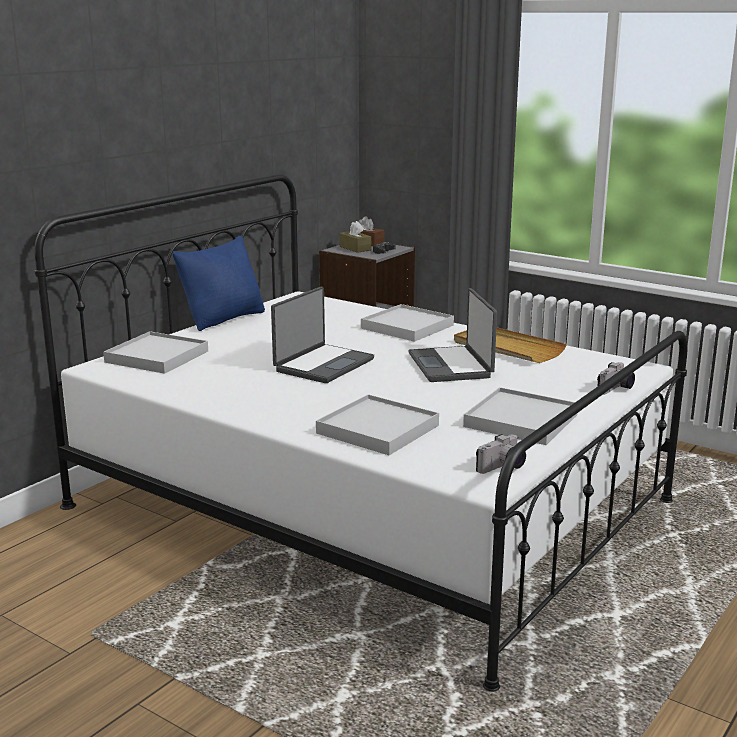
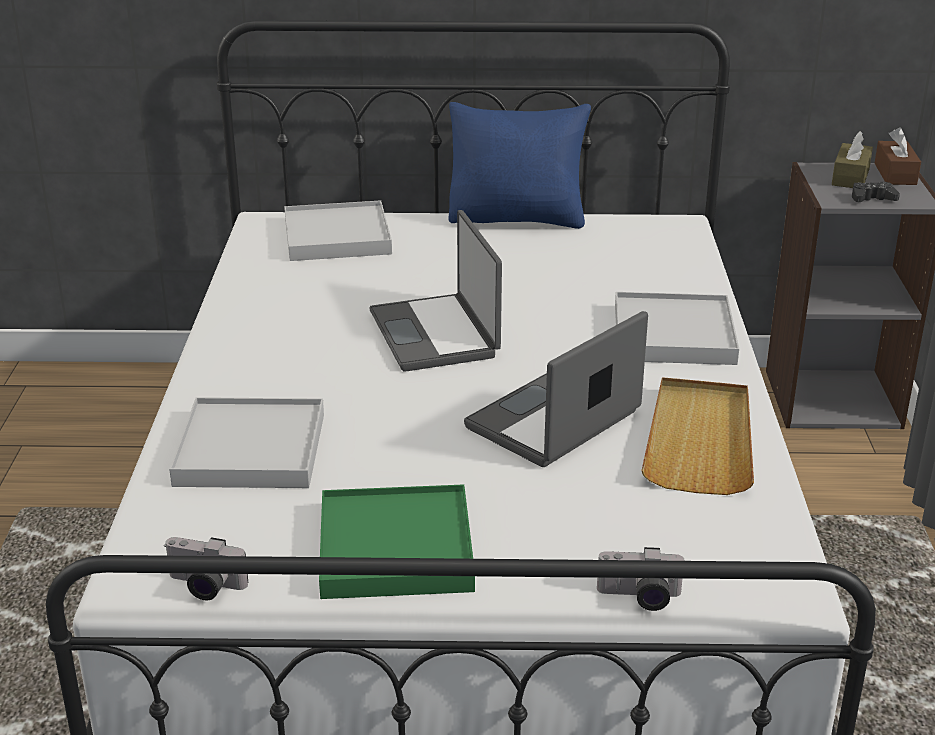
camera: 55 degrees right, 10 degrees up
(323, 365) = (436, 334): laptop -> laptop turned 75 degrees clockwise
(521, 421) = (395, 548): white tray -> green tray

